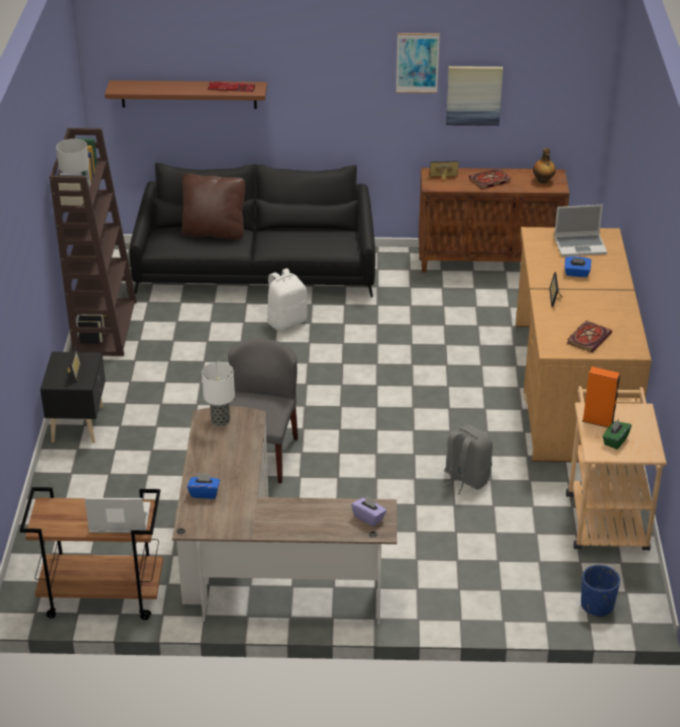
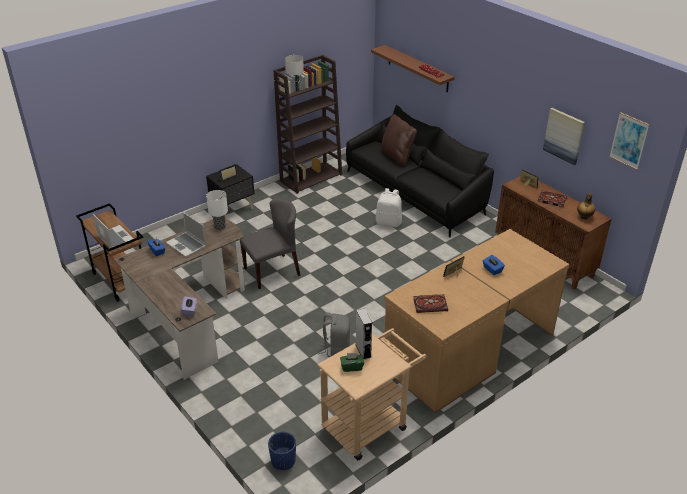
camera: 50 degrees right, 0 degrees up
(417, 63) = (534, 97): picture -> picture (629, 141)
(580, 246) = (524, 258): laptop -> laptop (187, 245)
(598, 421) = (363, 351): orange speaker -> grey speaker

